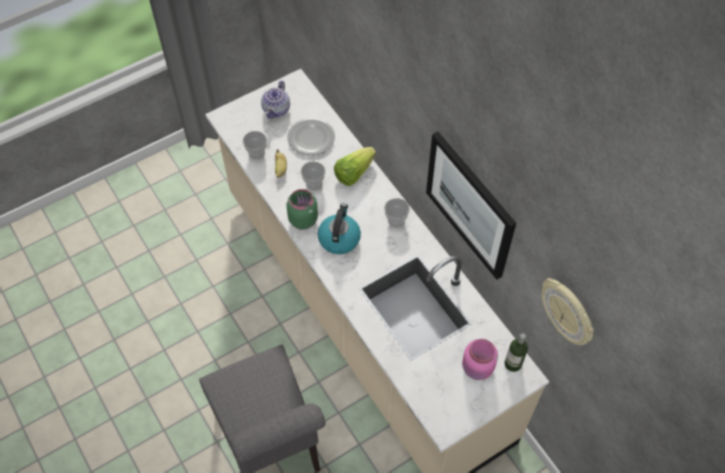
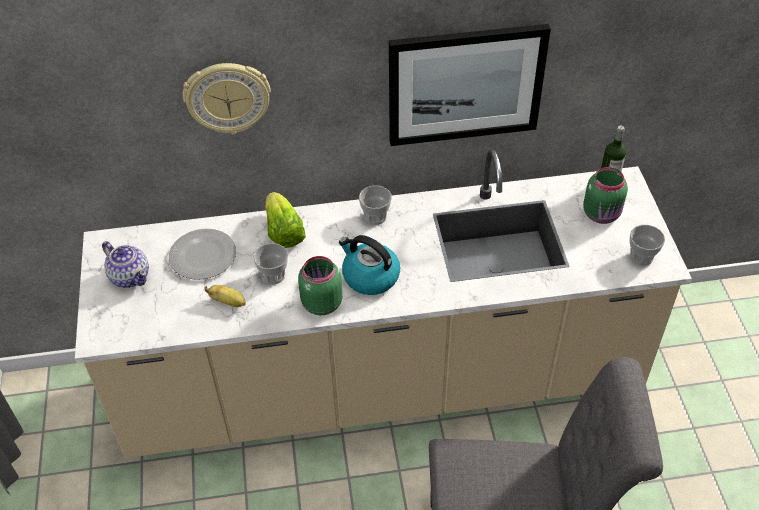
camera: 65 degrees left, 10 degrees down
(256, 153) = (185, 319): cup -> cup (641, 257)
(477, 368) = (602, 214): pink jar -> green jar
(568, 312) = (645, 52): wall clock -> wall clock (227, 97)

